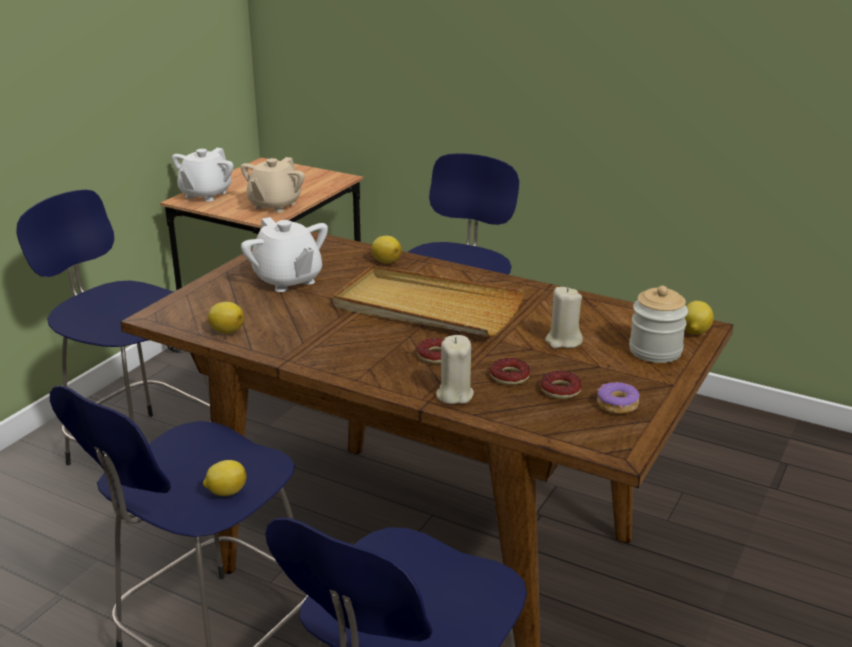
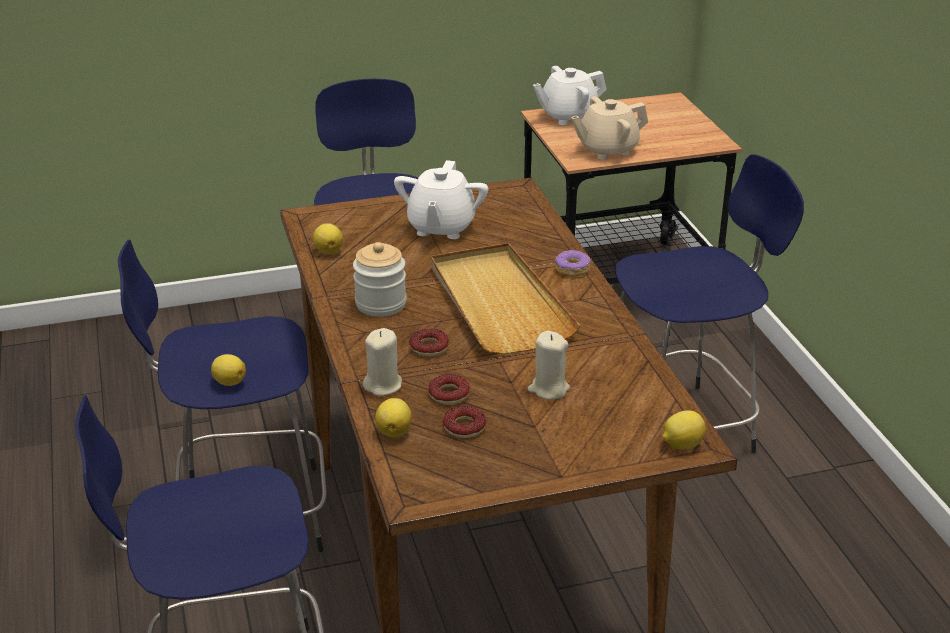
camera: 45 degrees right, 5 degrees up
(386, 261) = (545, 244): lemon -> lemon (394, 431)
(617, 405) = (482, 464): donut -> donut (572, 269)
(655, 351) = (608, 441): jar -> jar (380, 304)

